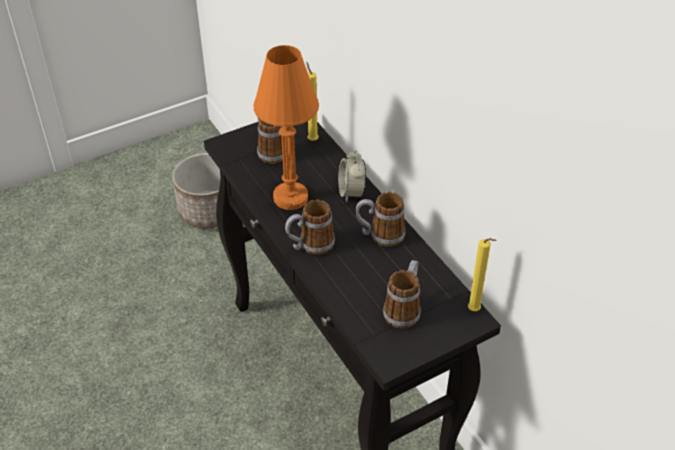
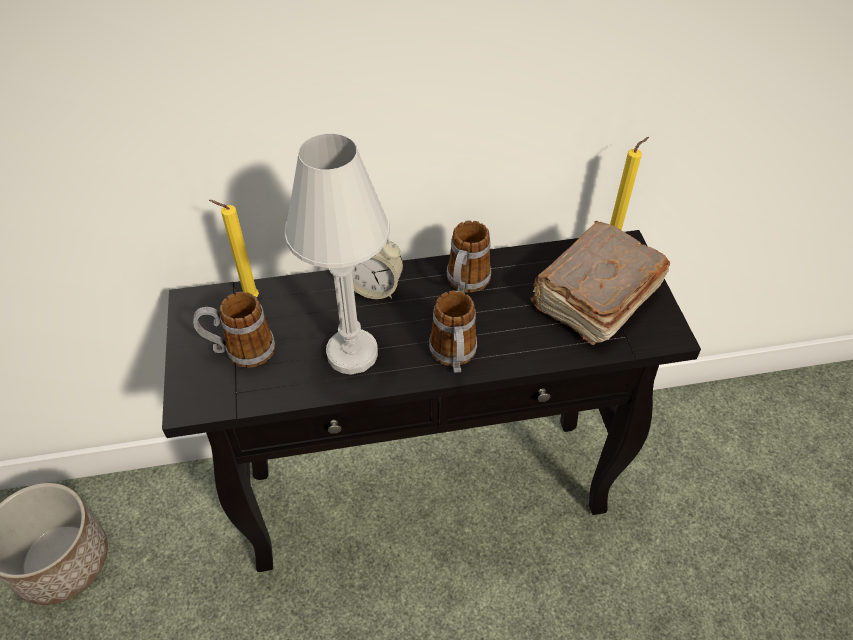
camera: 70 degrees left, 5 degrees up
(290, 197) = (352, 353): orange table lamp -> white table lamp
(404, 309) = (593, 298): mug -> brown book

